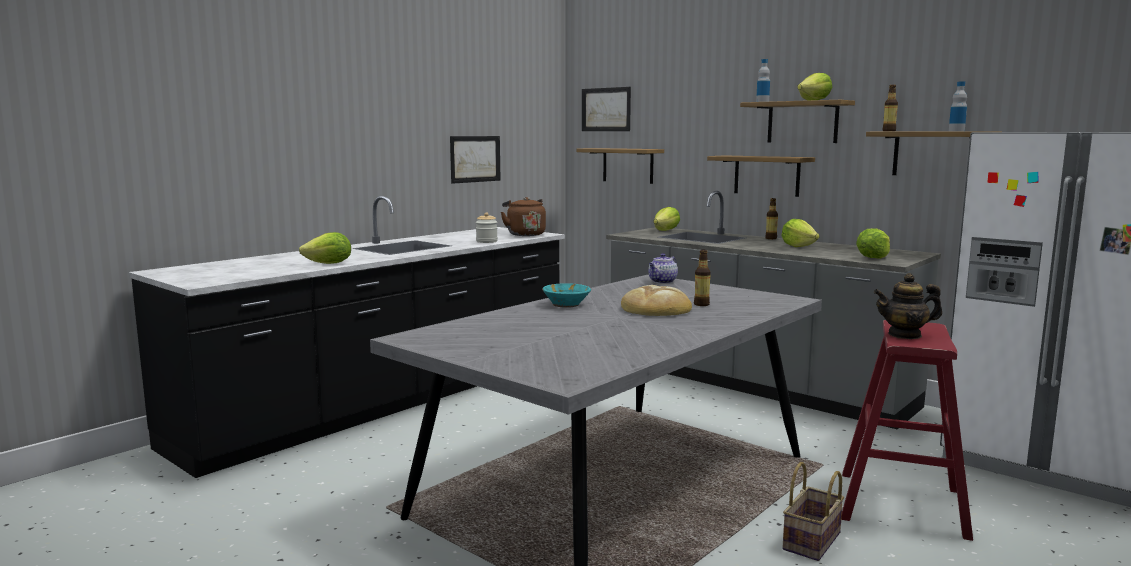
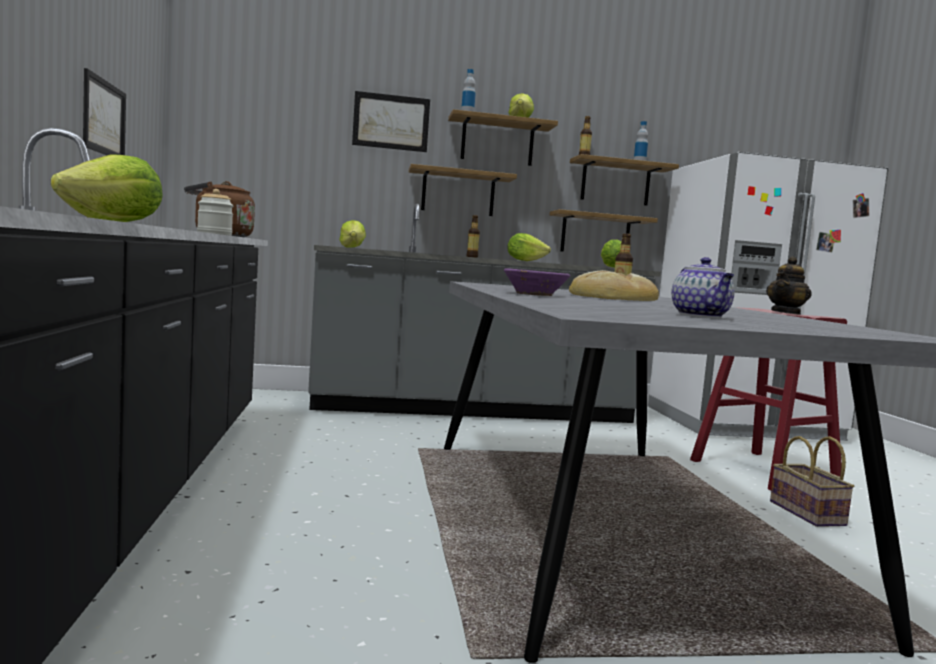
camera: 50 degrees left, 5 degrees down
(566, 305) = (535, 294): turquoise bowl -> purple bowl
(606, 109) = (240, 96): picture -> picture (391, 122)
(628, 165) = (274, 170): shelf -> shelf (595, 234)
(662, 282) = (497, 284): teapot -> teapot (701, 316)

